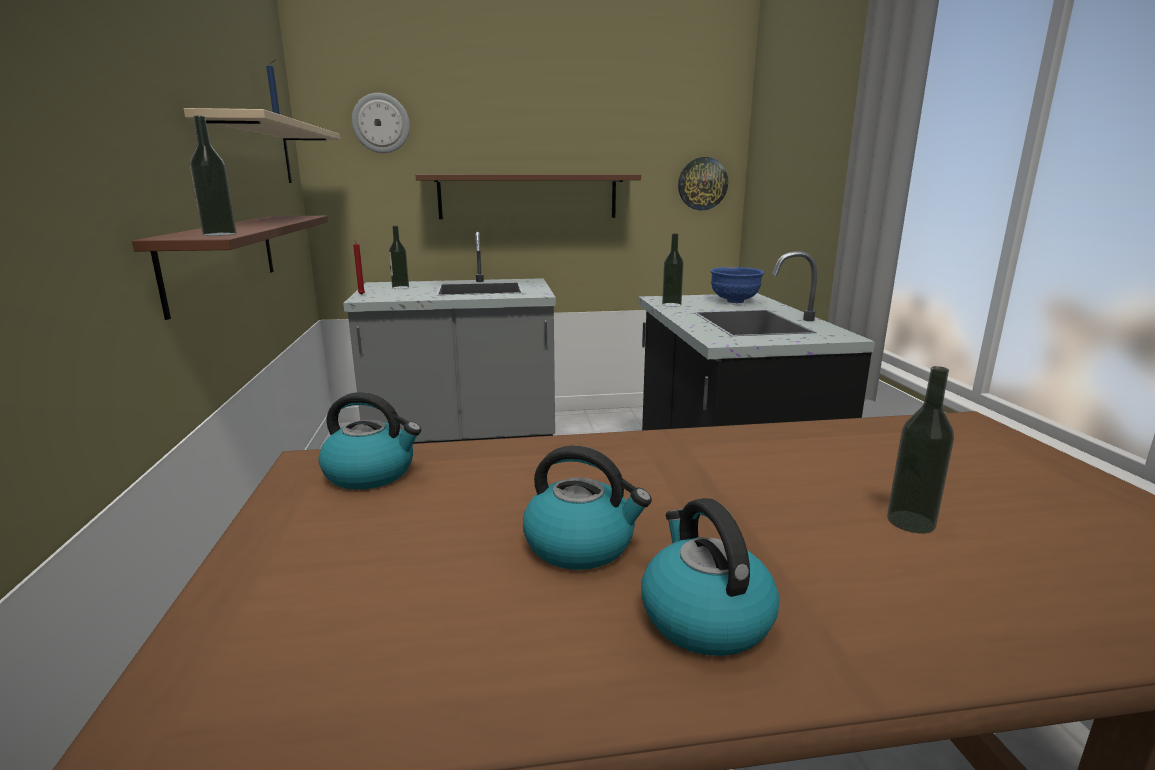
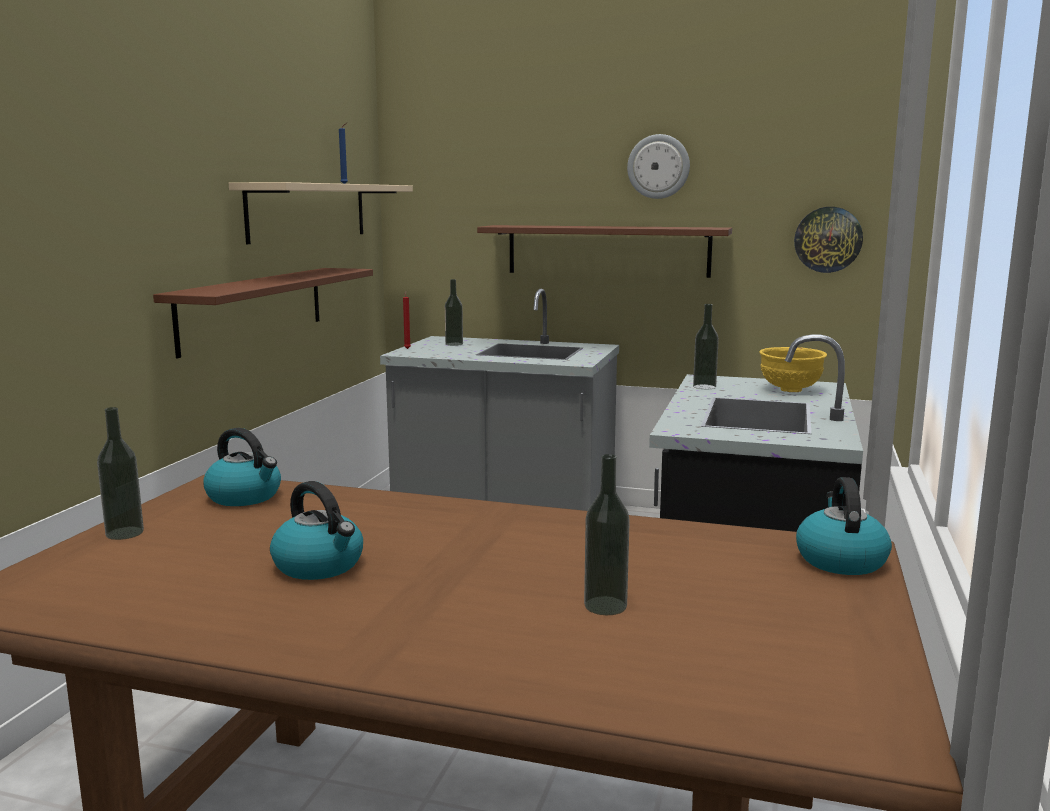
camera: 25 degrees right, 5 degrees down
(219, 234) = (221, 291): bottle -> bottle (124, 533)
(381, 123) = (459, 173): wall clock -> wall clock (658, 166)
(704, 617) = (334, 619): kettle -> kettle (840, 560)
(734, 301) = (789, 390): blue bowl -> yellow bowl

